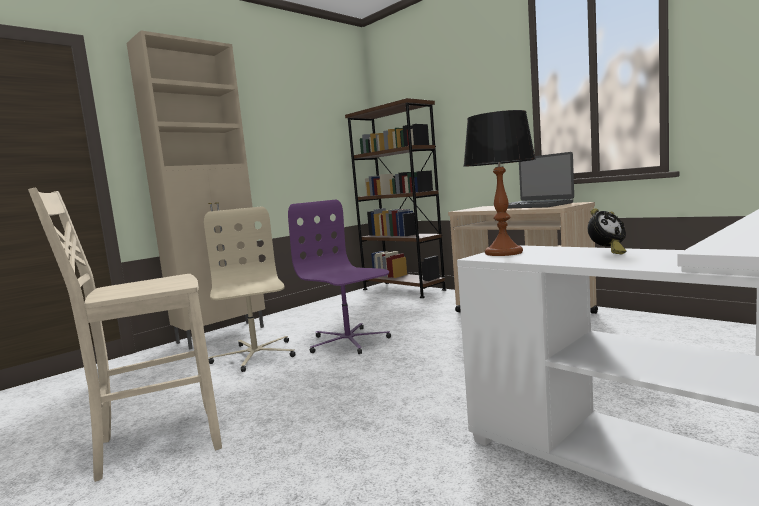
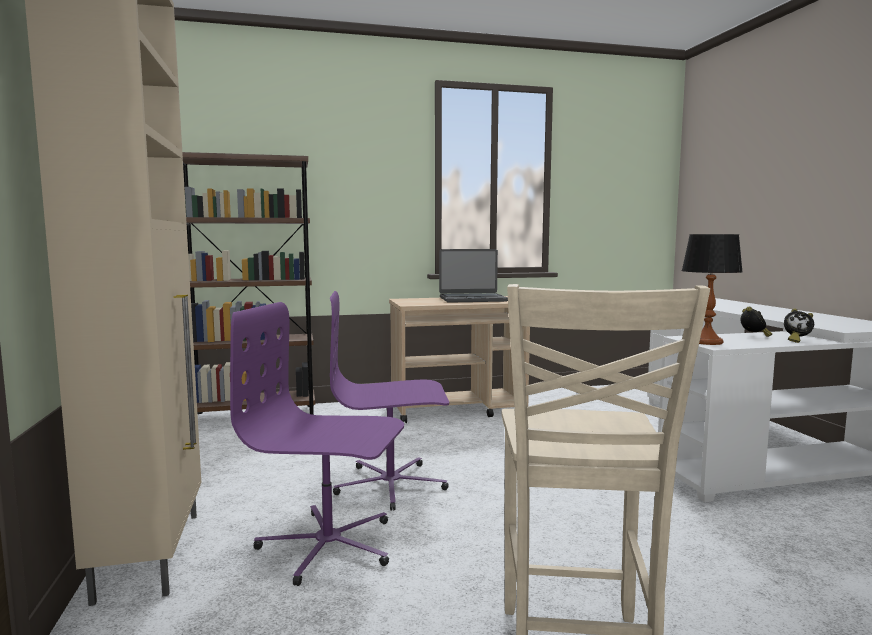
camera: 60 degrees left, 0 degrees up
(254, 355) = (328, 546): beige office chair -> purple office chair
(623, 261) = (796, 340): none -> alarm clock

